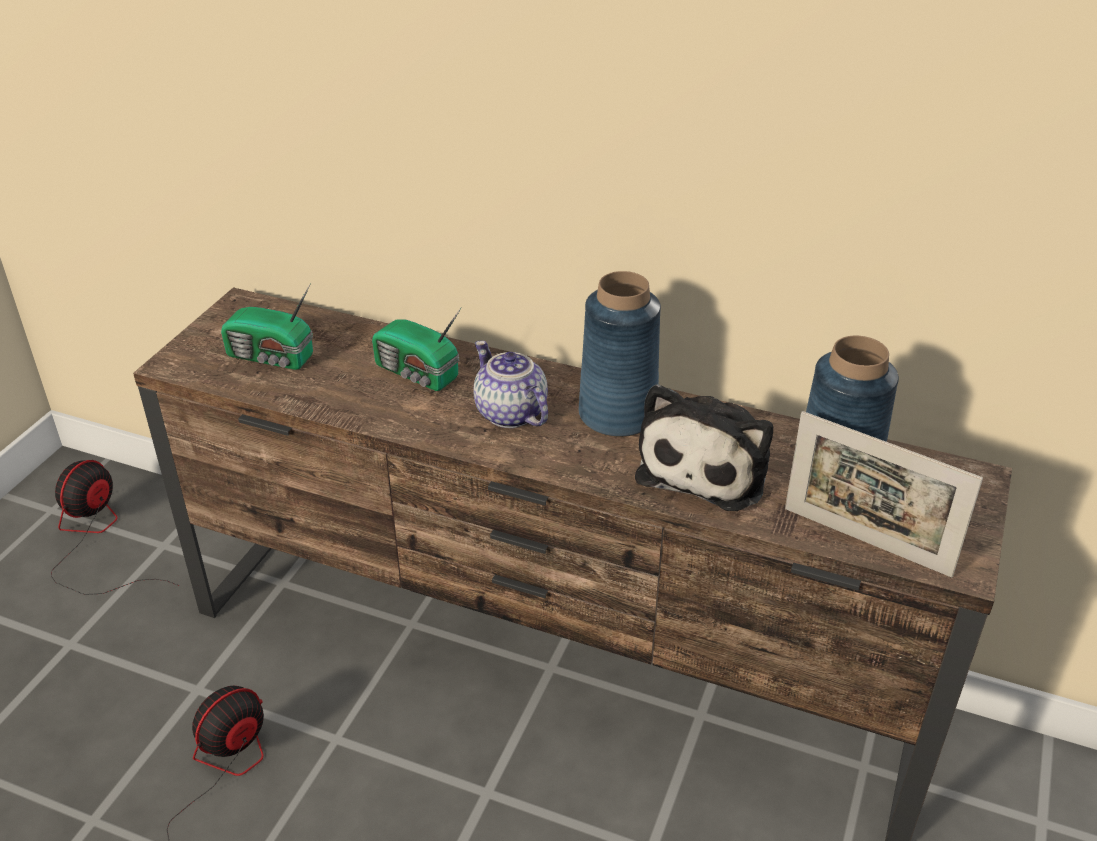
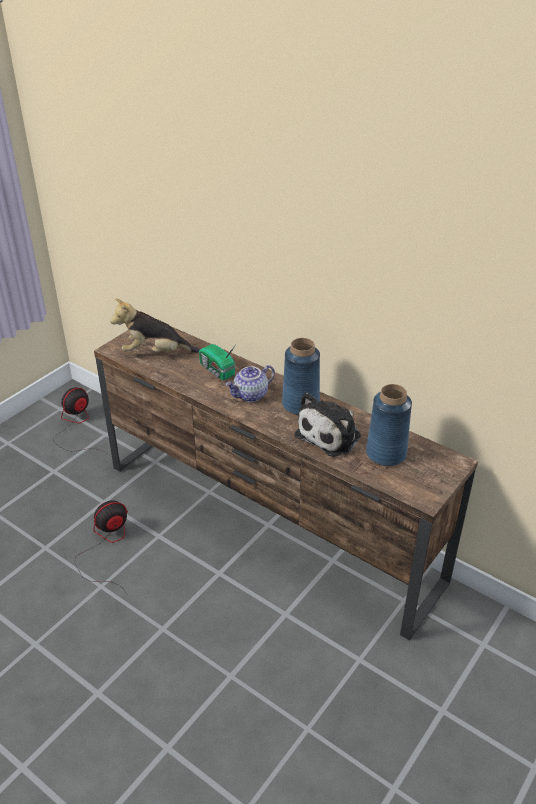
camera: 15 degrees right, 0 degrees up
(271, 357) = (155, 353): radio -> plush toy
(509, 413) = (251, 395): teapot -> teapot turned 105 degrees counterclockwise
(866, 541) = (387, 480): picture frame -> none

